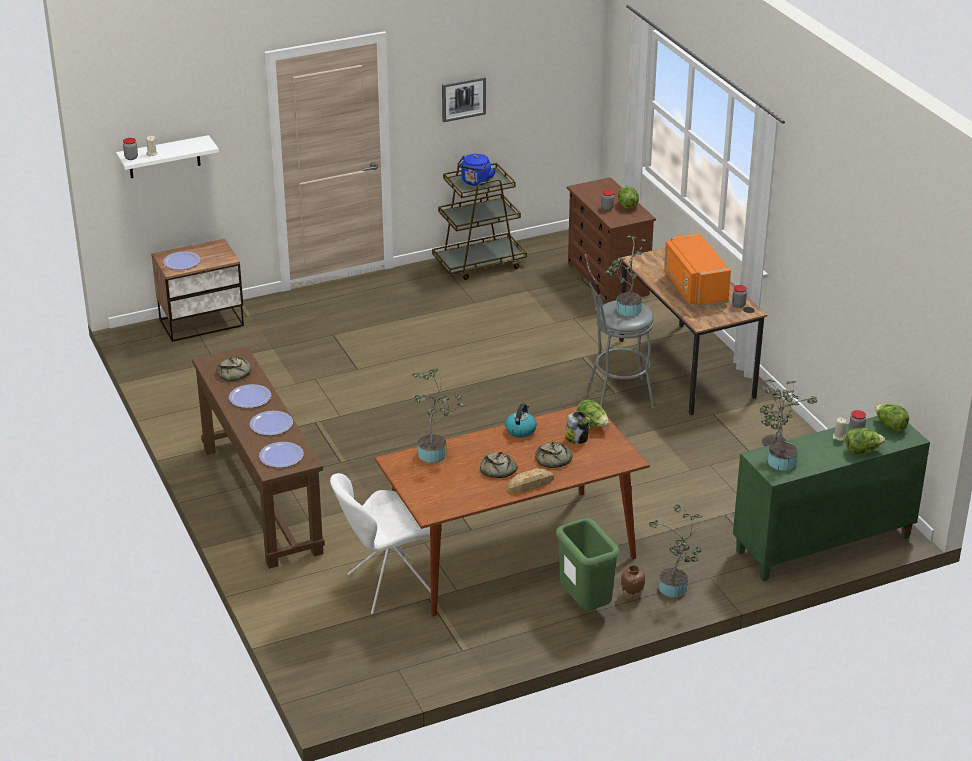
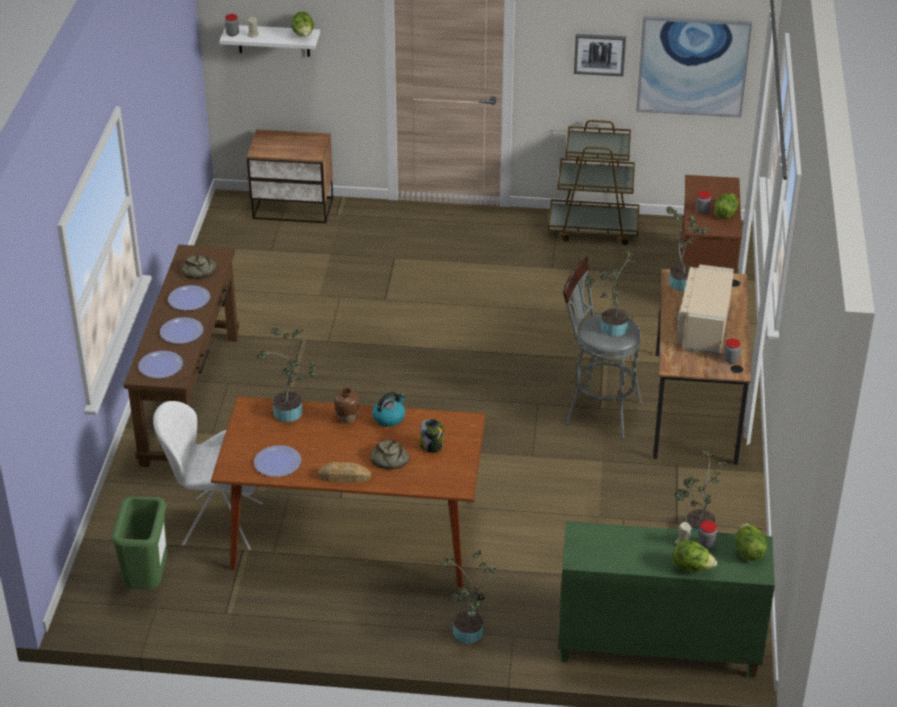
camera: 30 degrees right, 5 degrees up
(182, 262) = (273, 145): plate -> plate (277, 462)
(475, 182) = (594, 144): blue kettle -> none
(497, 470) = (329, 450): bread -> none
(541, 90) = (692, 66): none -> picture
(586, 605) = (373, 615): green trash can -> green trash can (148, 582)
(592, 425) = (459, 437): lettuce -> lettuce (303, 35)
(632, 595) = (423, 623): brown vase -> brown vase (347, 419)
(693, 288) = (702, 327): orange microwave -> beige microwave
(780, 460) = (598, 544): potted plant -> potted plant (682, 281)

